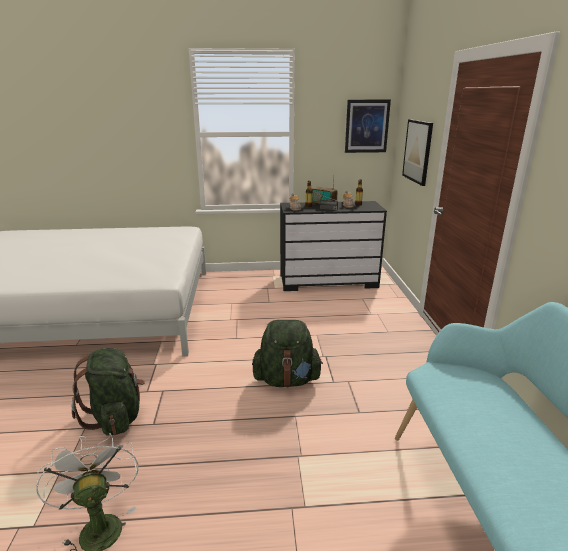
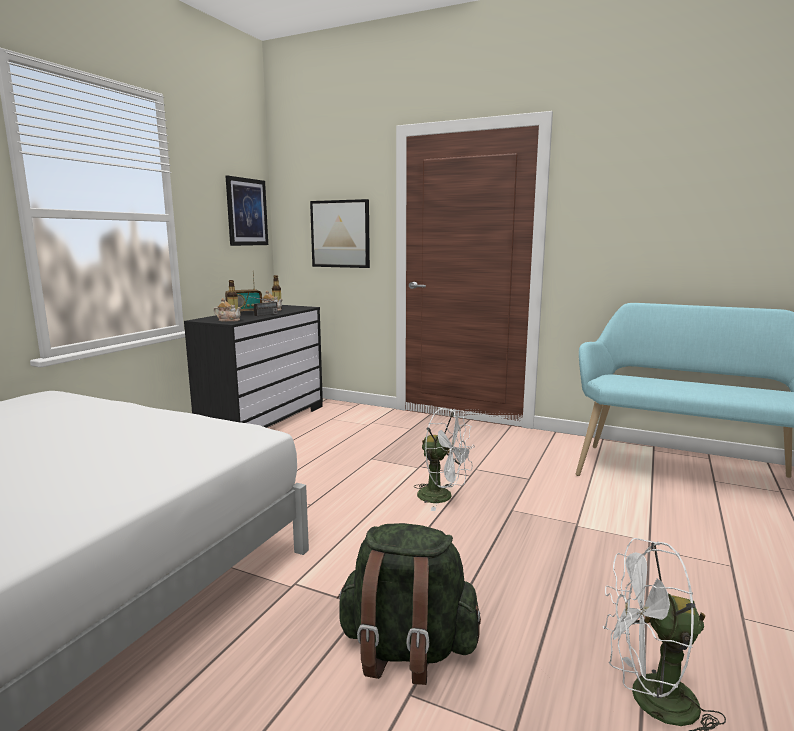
camera: 60 degrees left, 10 degrees down
(287, 380) = (442, 497): green backpack -> white fan

